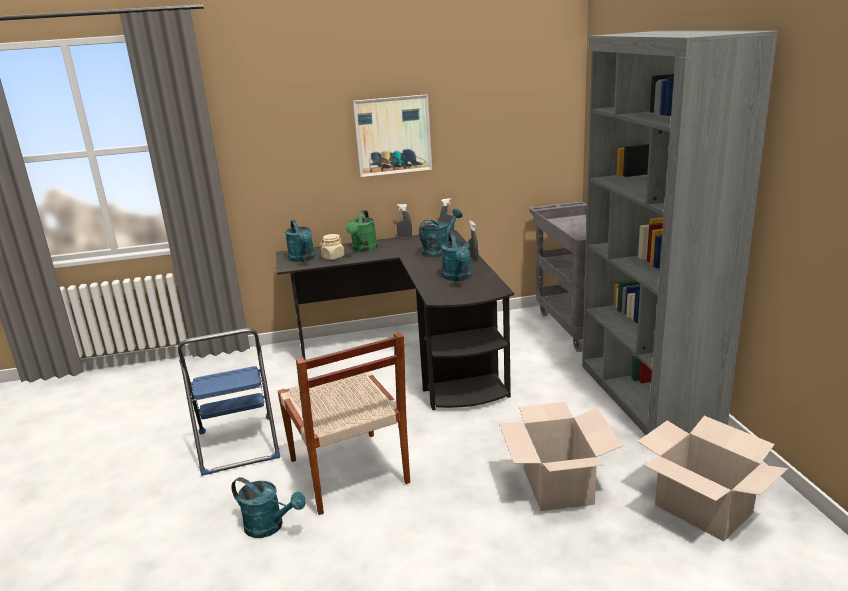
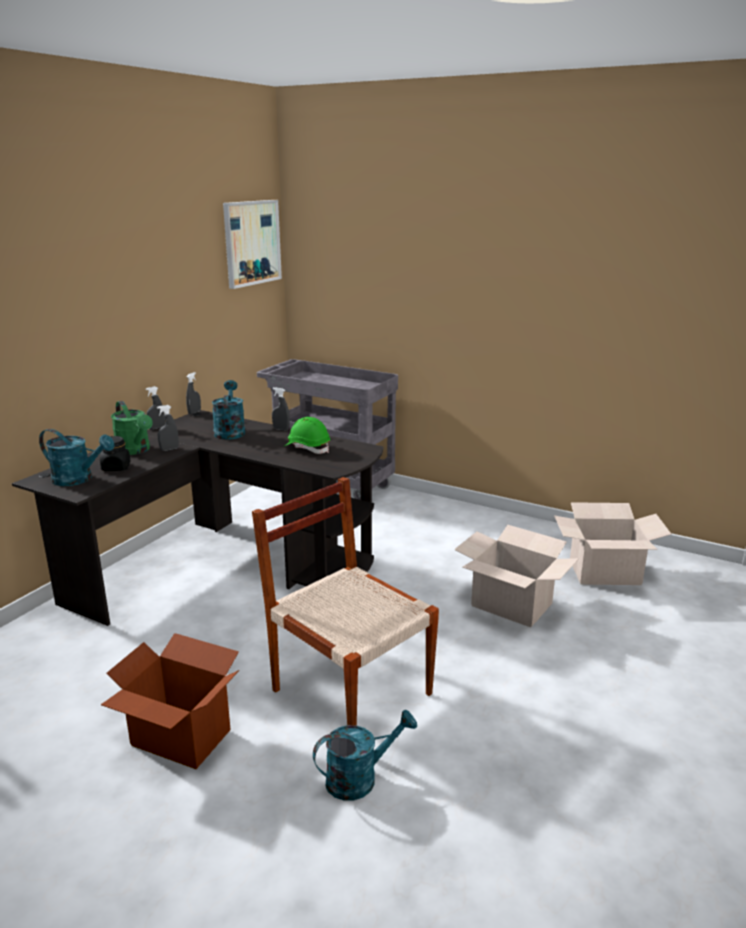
camera: 50 degrees left, 0 degrees up
(238, 446) = (180, 738): blue step ladder -> cardboard box
(333, 257) = (116, 468): beige jar -> black jar
(349, 474) = (349, 690): chair -> chair turned 150 degrees counterclockwise
(381, 253) = (169, 449): none -> grey spray bottle
(393, 135) = (131, 301): picture -> picture (251, 243)
(458, 277) = (307, 448): turquoise watering can -> green hard hat
(646, 398) = (463, 518): grey bookcase -> none

